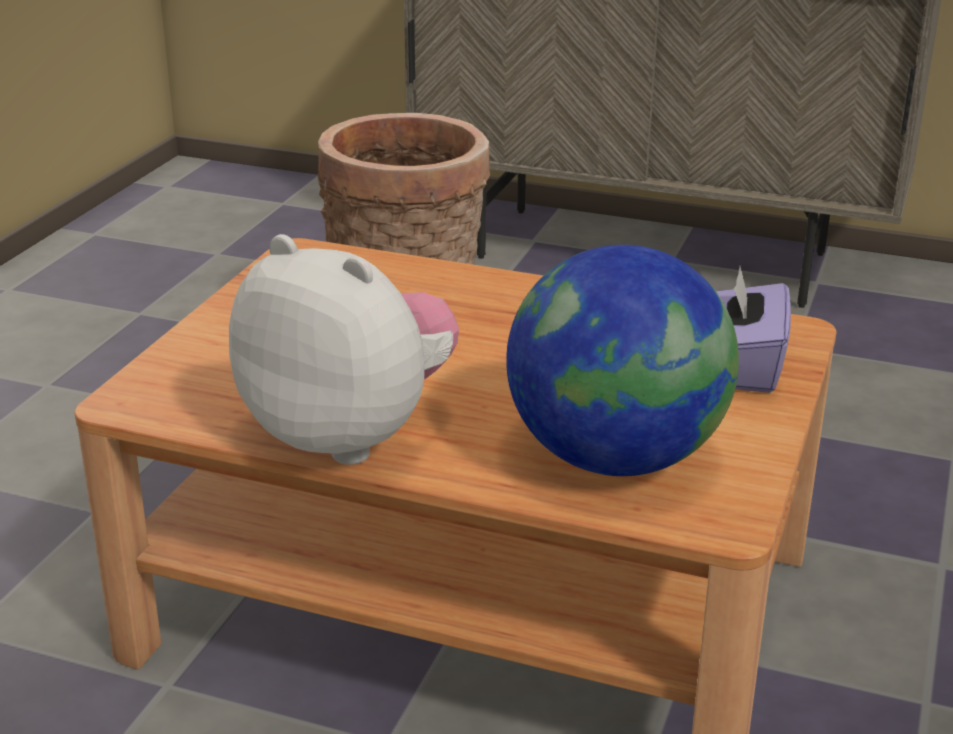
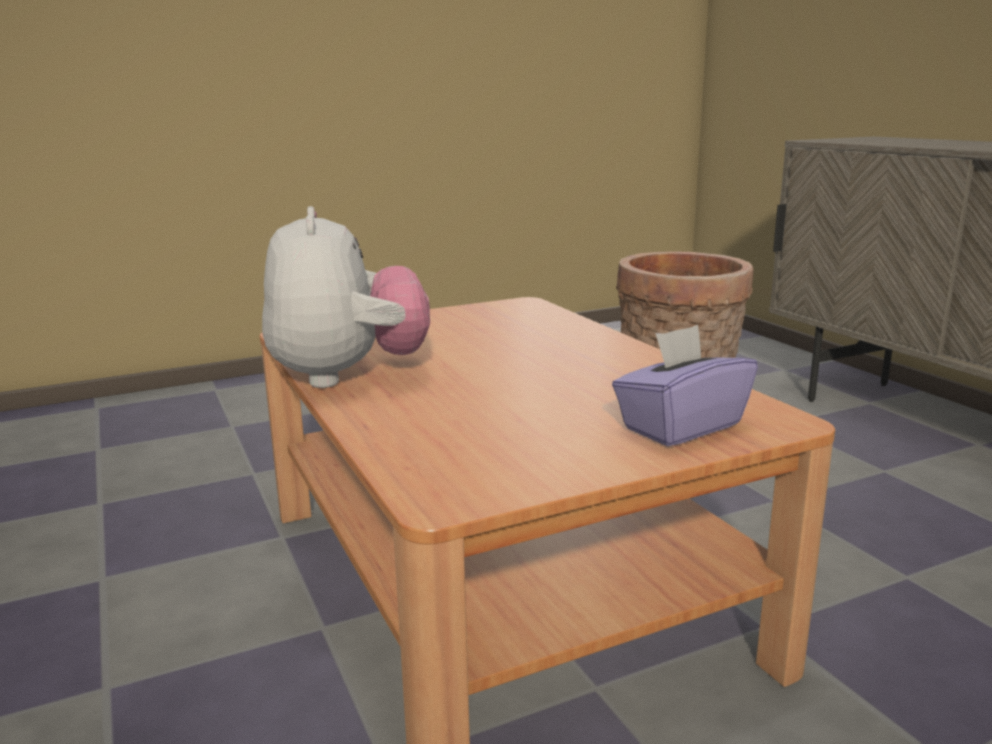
camera: 45 degrees right, 10 degrees down
(615, 458) = (461, 438): globe -> none

